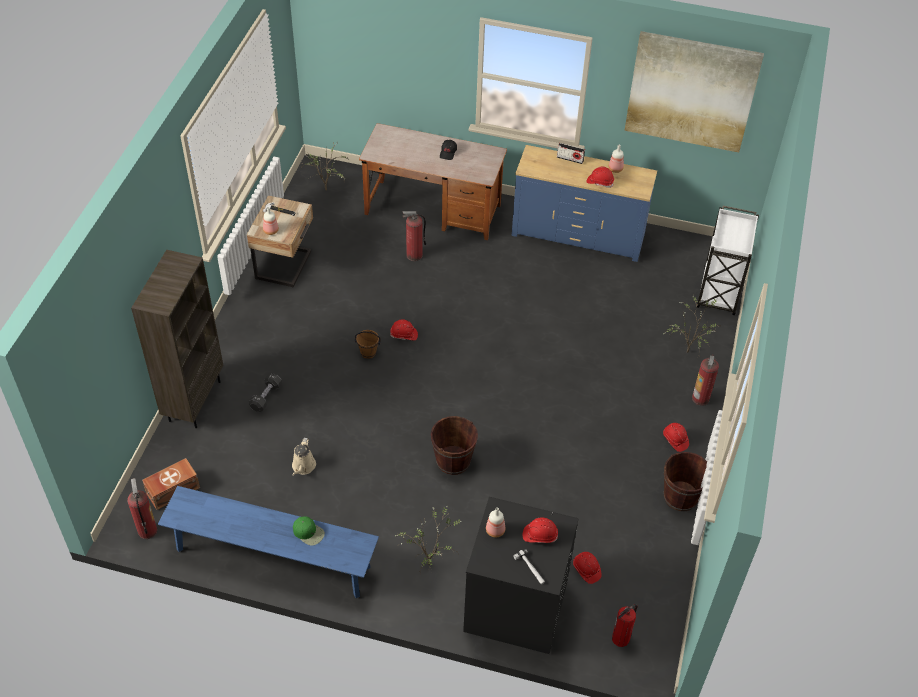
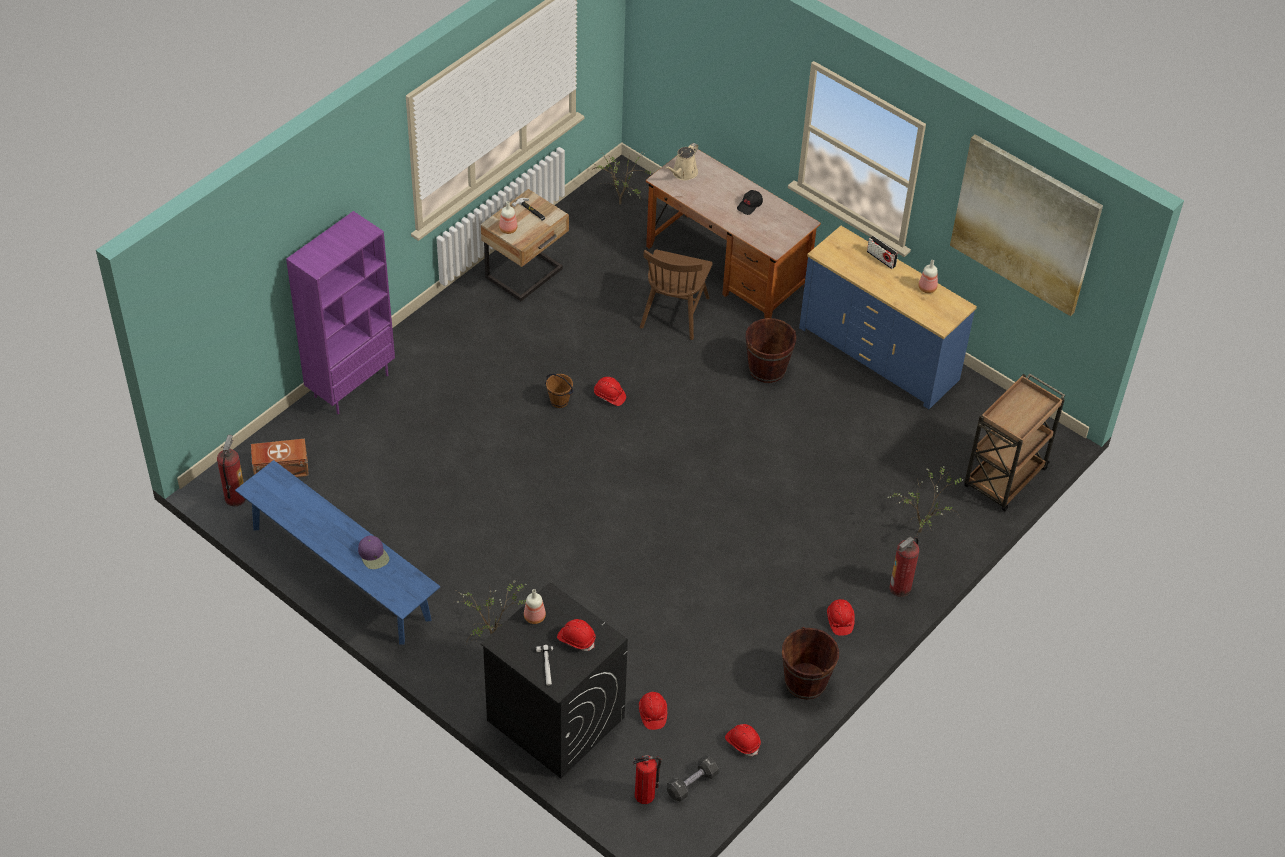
camera: 25 degrees right, 0 degrees up
(194, 400) = (351, 385): brown bookcase -> purple bookcase
(266, 397) = (426, 408): black dumbbell -> black dumbbell (692, 783)
(303, 467) = (422, 494): beige watering can -> beige watering can (683, 173)
(308, 532) = (373, 555): green cap -> purple cap
(414, 255) = (674, 312): fire extinguisher -> brown chair
(453, 461) = (581, 548): brown bucket -> brown bucket (767, 369)
(600, 182) = (898, 297): red hard hat -> red hard hat (742, 742)
(719, 292) = (1004, 479): white cart -> brown cart

